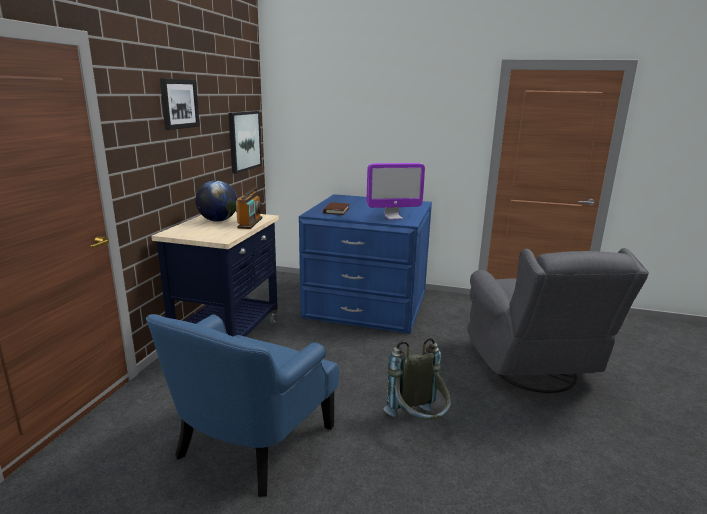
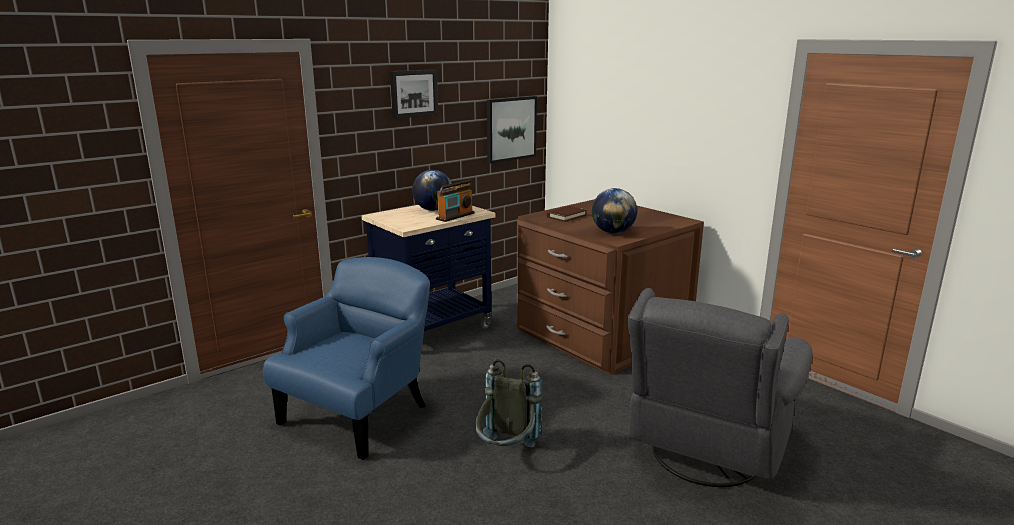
camera: 35 degrees right, 0 degrees up
(251, 442) = (359, 414): blue armchair -> blue armchair turned 150 degrees clockwise
(366, 304) = (602, 333): blue dresser -> brown dresser
(393, 217) = (613, 232): monitor -> globe

